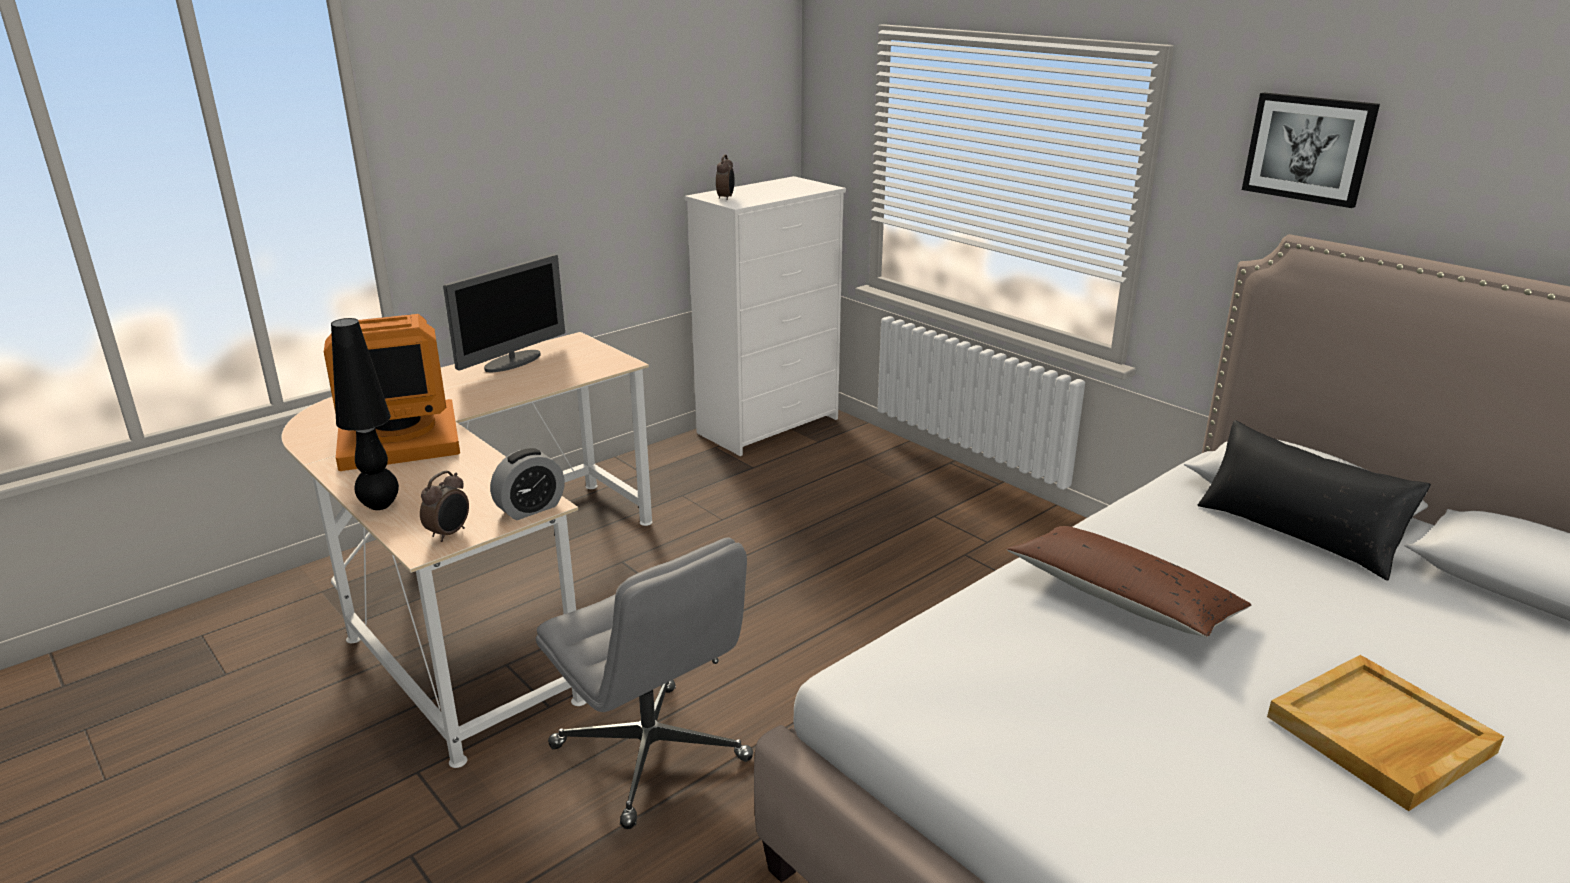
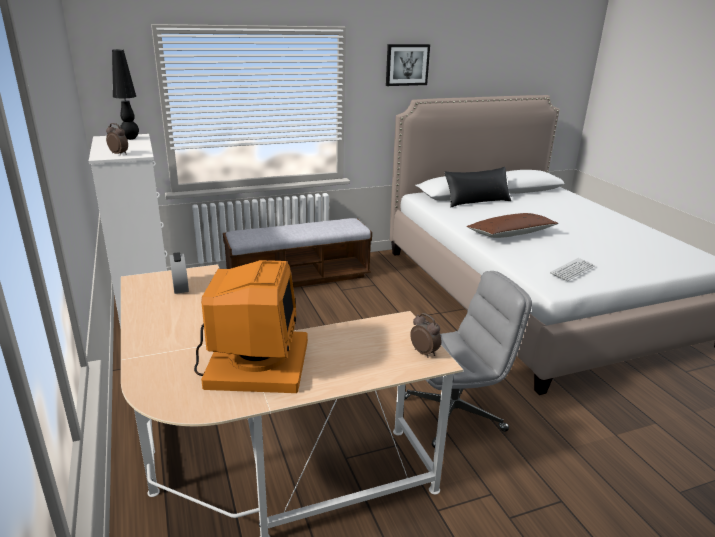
camera: 70 degrees left, 0 degrees up
(379, 505) = (370, 376): black table lamp -> black table lamp (130, 138)
(513, 361) = (151, 306): monitor -> none
(530, 508) = (405, 324): alarm clock -> alarm clock (180, 287)
(960, 506) = (299, 278): none -> bench
(972, 698) = (572, 270): none -> keyboard
(1380, 736) = (591, 226): beige tray -> none

